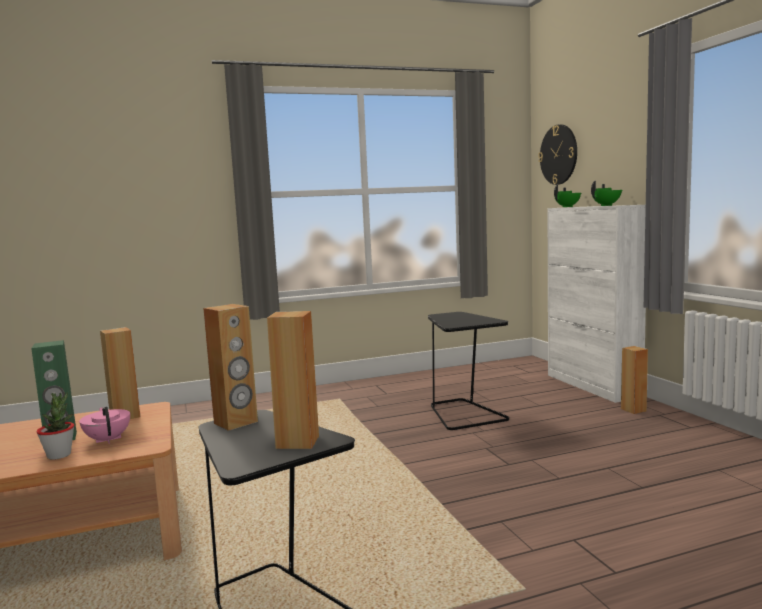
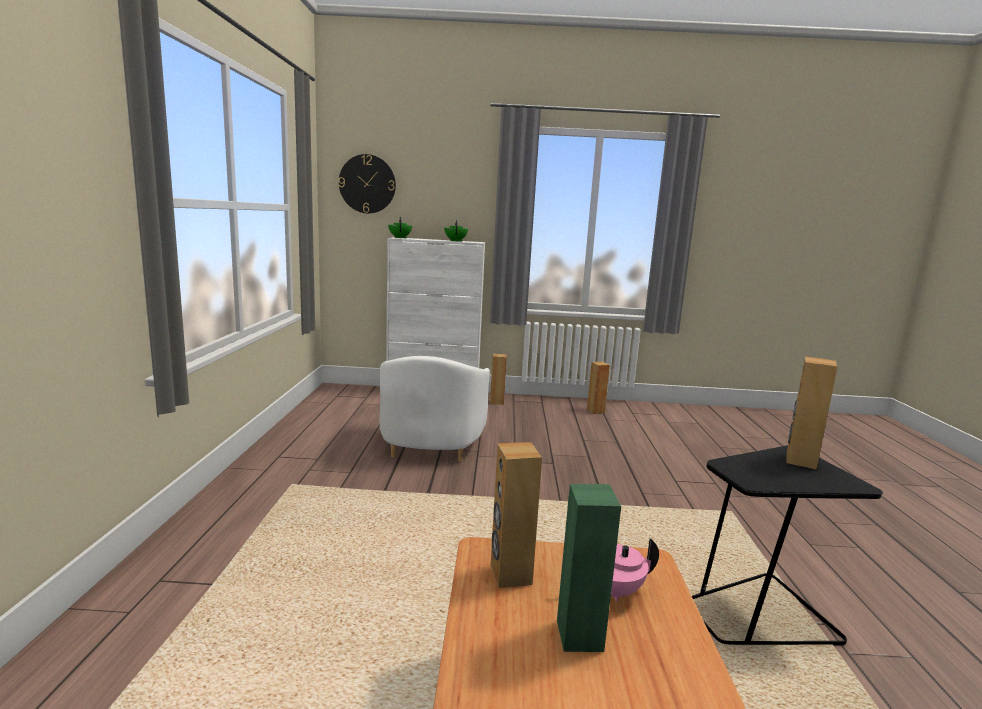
camera: 70 degrees left, 5 degrees up
(59, 455) = (658, 633): potted plant -> none
(236, 422) = (747, 474): brown speaker -> brown speaker (595, 411)
(463, 414) = (431, 446): black side table -> white armchair

